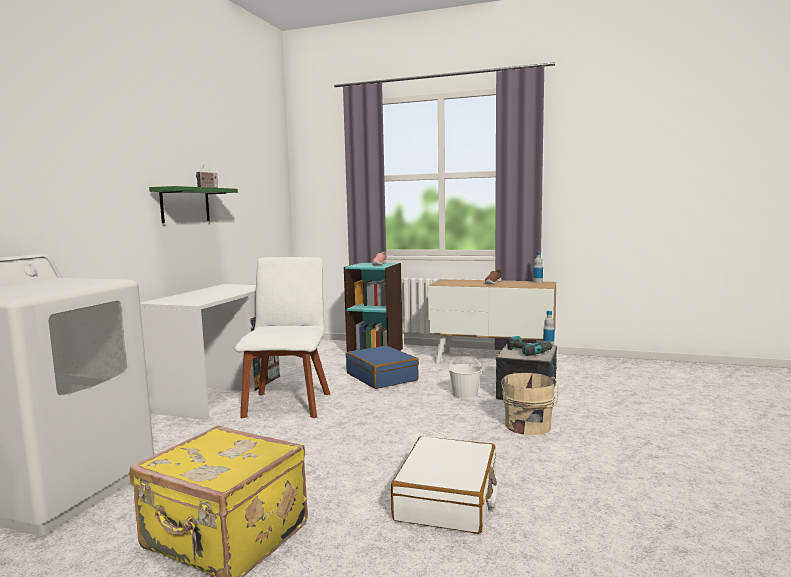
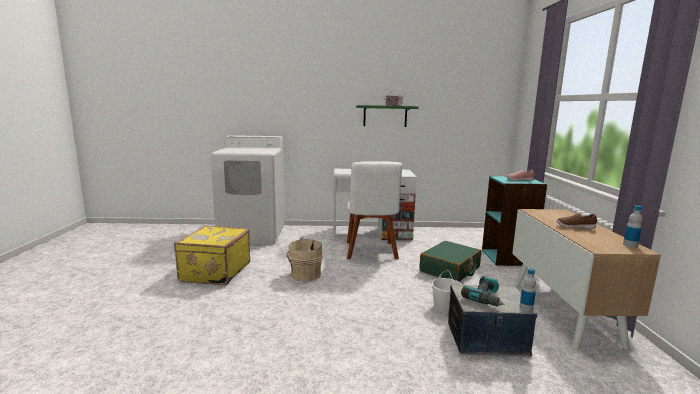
camera: 70 degrees right, 5 degrees up
(288, 403) = (371, 252): white chair -> white chair turned 105 degrees clockwise
(382, 377) = (450, 269): blue suitcase -> green suitcase
(448, 499) = (257, 320): white suitcase -> none
(528, 426) = (393, 344): beige bucket -> beige bucket (304, 275)

